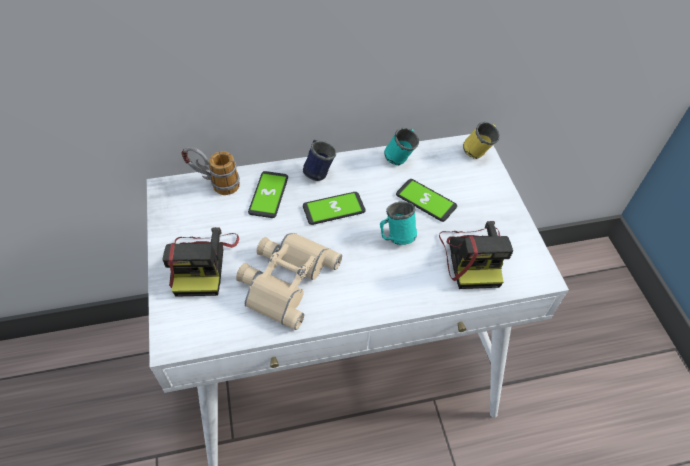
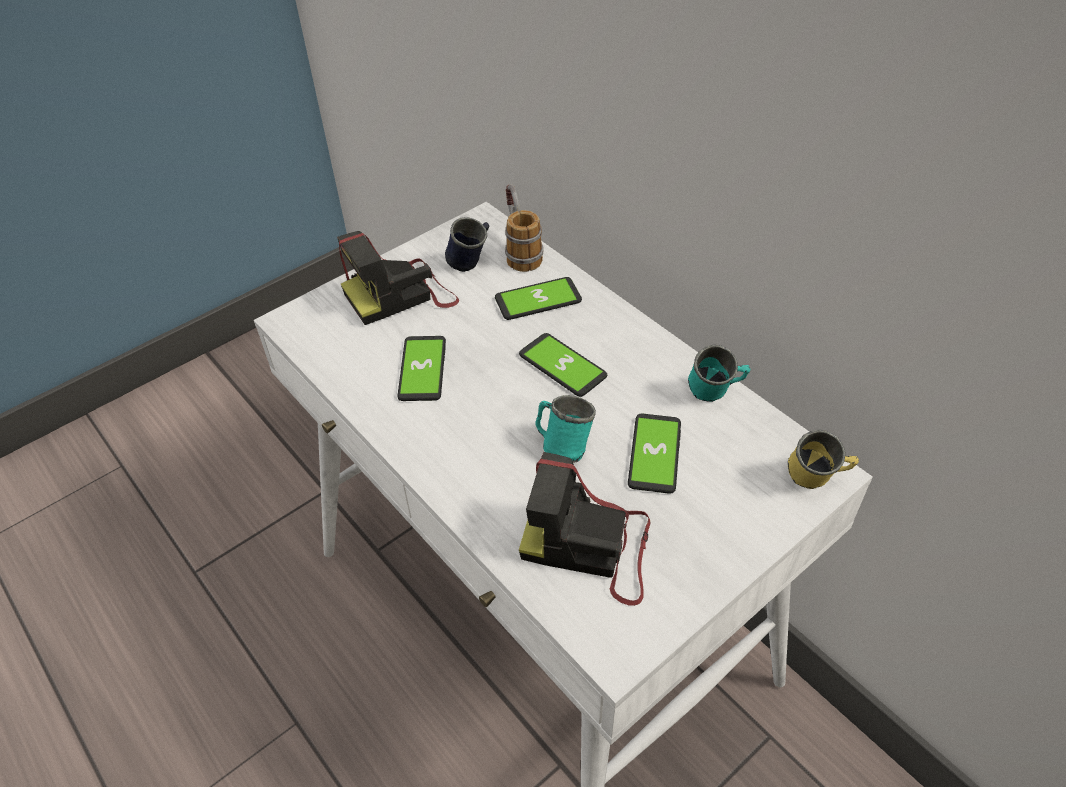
camera: 65 degrees right, 5 degrees down
(285, 279) = (422, 369): beige binoculars -> phone
(318, 171) = (614, 324): blue mug -> blue mug (471, 262)
(472, 256) = (590, 547): camera -> camera turned 45 degrees clockwise

